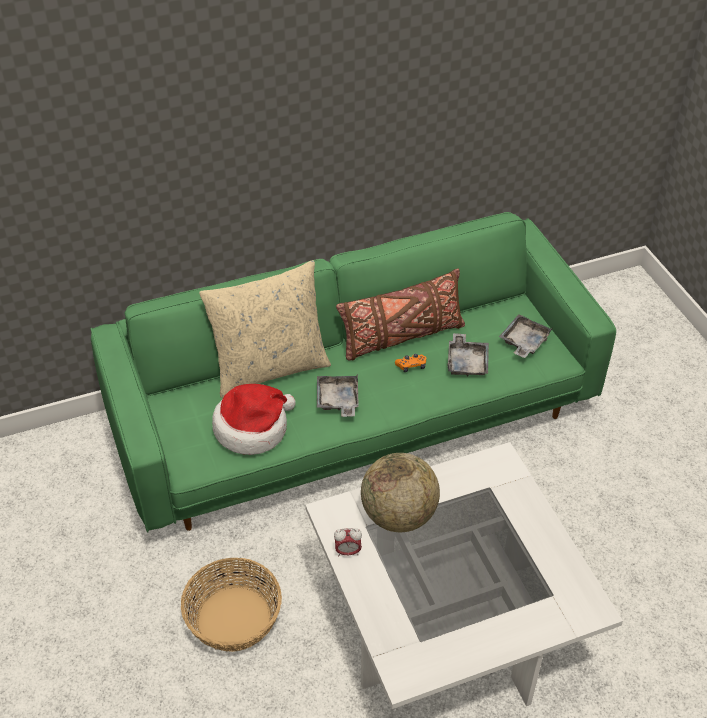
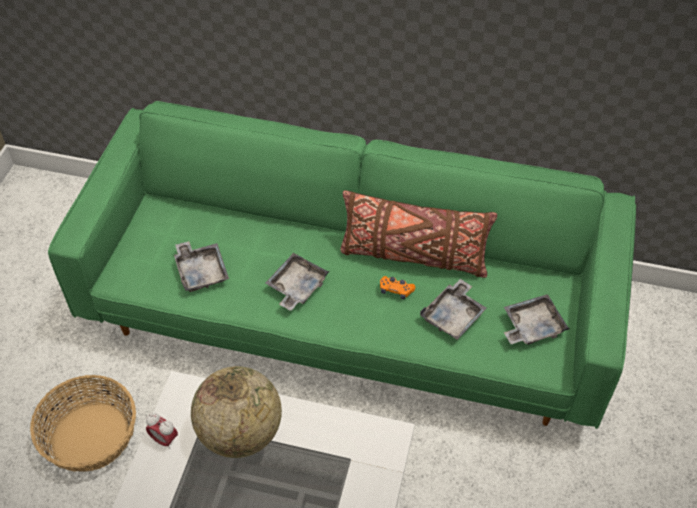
camera: 35 degrees right, 5 degrees up
(253, 428) = (201, 271): hat -> grey tray
(270, 368) = (267, 223): beige pillow -> none

